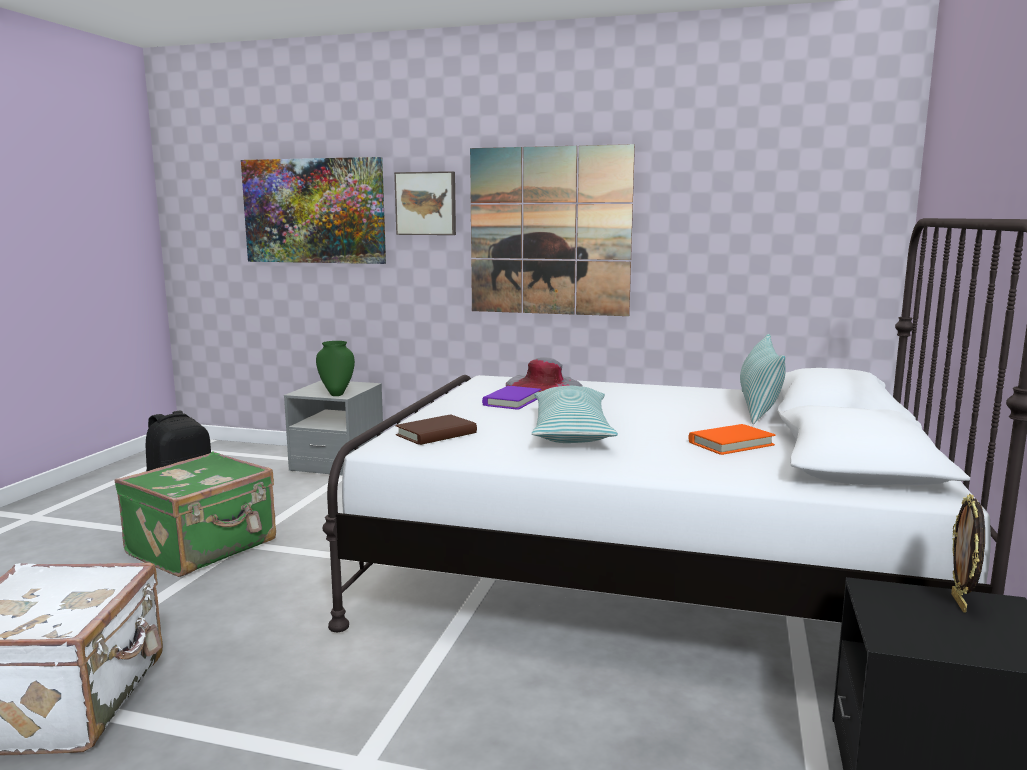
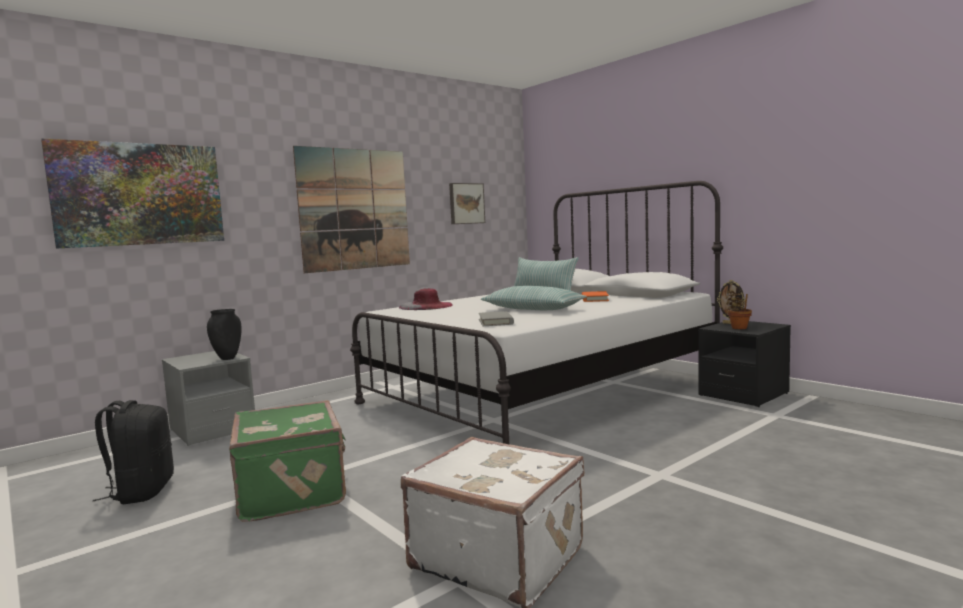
camera: 55 degrees left, 5 degrees down
(336, 394) = (228, 358): green vase -> black vase
(426, 203) = (257, 188): picture -> picture (466, 203)
(436, 434) = (495, 322): brown book -> grey book
(512, 401) = (451, 311): purple book -> none
(919, 617) = (738, 327): none -> potted plant

